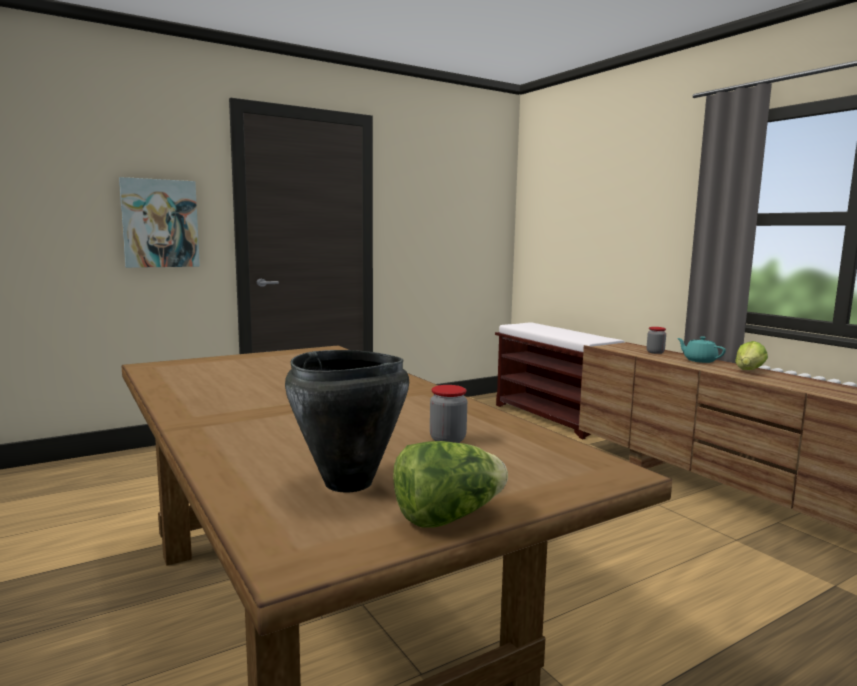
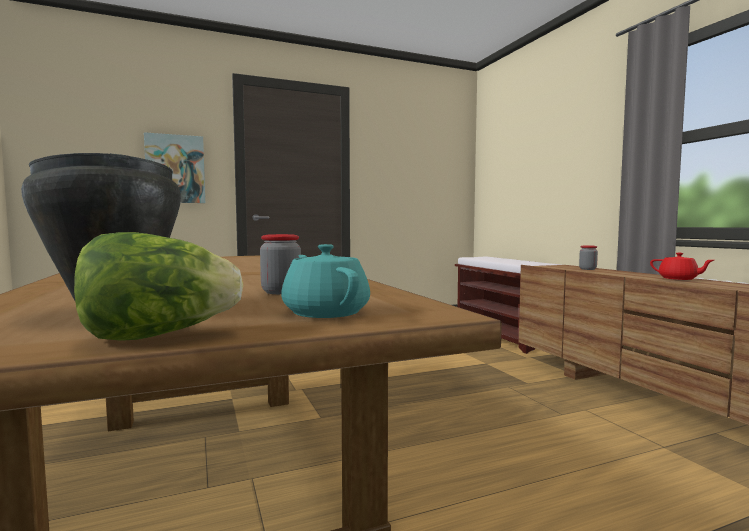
camera: 10 degrees right, 5 degrees down
(699, 360) = (629, 273): turquoise teapot -> turquoise teapot (325, 312)
(749, 370) = (679, 279): lettuce -> red teapot

